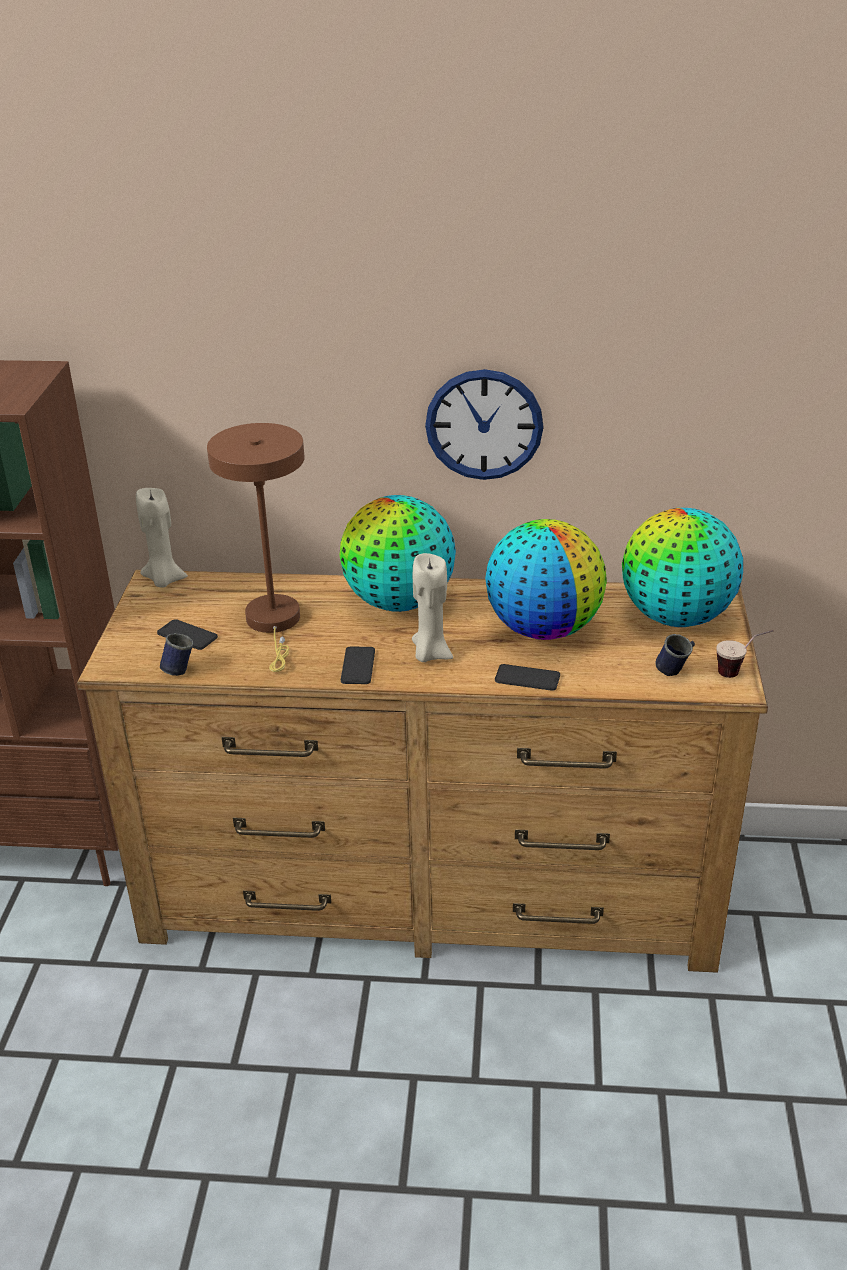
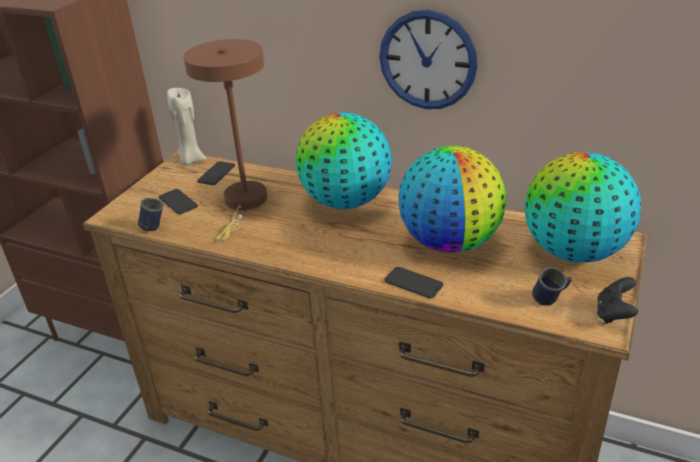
camera: 20 degrees right, 0 degrees up
(358, 666) = (283, 247): phone -> phone (216, 174)
(430, 654) = (345, 247): beige candle -> none
(740, 672) = (614, 314): cup -> black game controller

